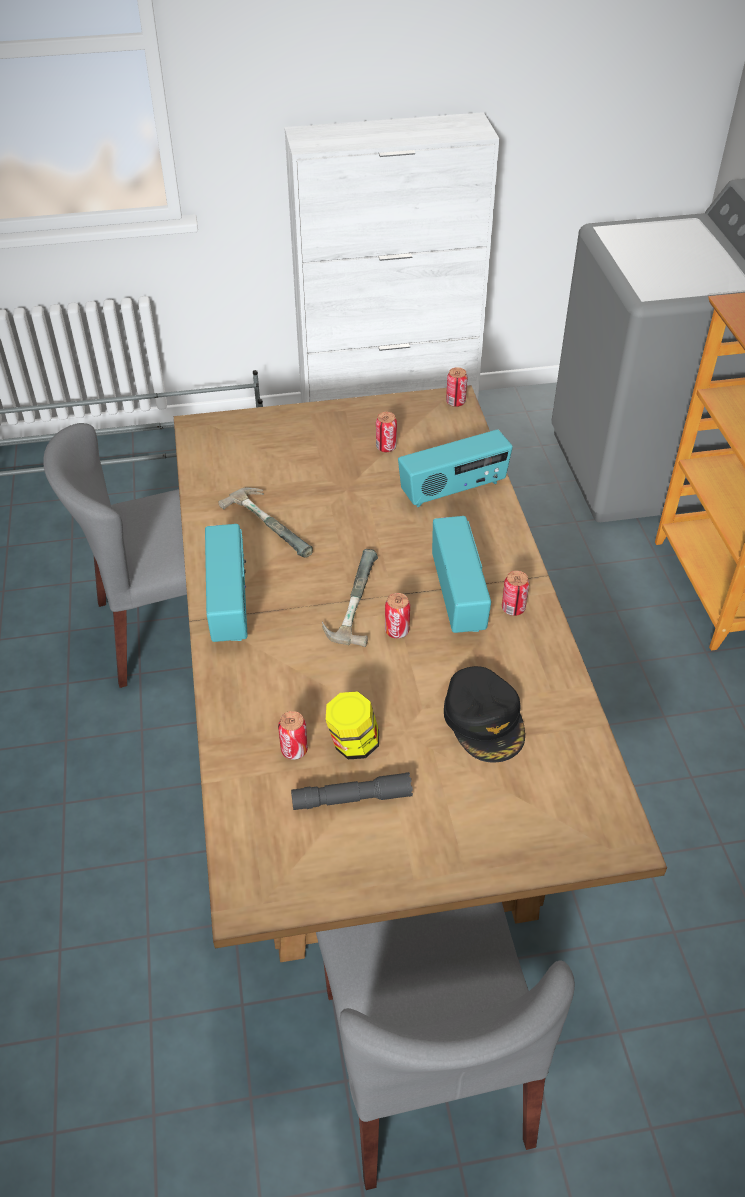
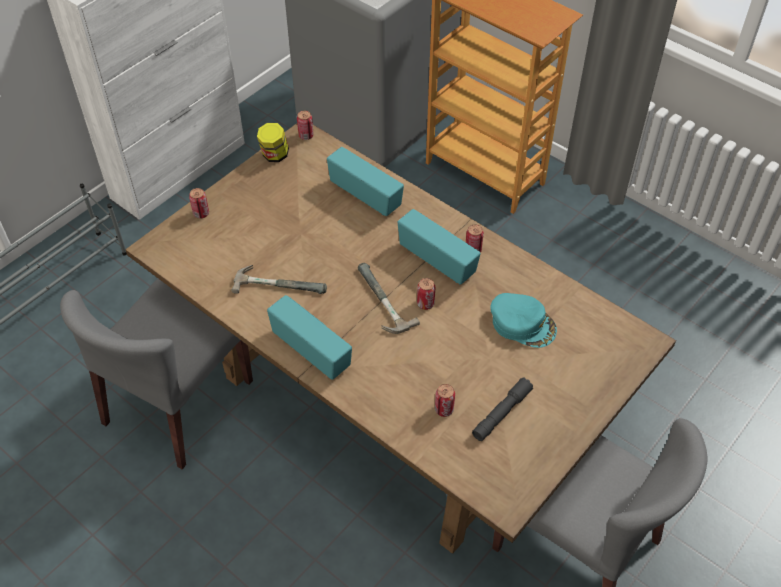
camera: 40 degrees left, 5 degrees up
(353, 744) = (471, 384): jar -> jar (274, 155)
(386, 447) = (295, 191): can -> can (201, 213)
(453, 490) = (366, 196): radio -> radio turned 75 degrees counterclockwise
(484, 720) = (522, 323): black cap -> turquoise cap

